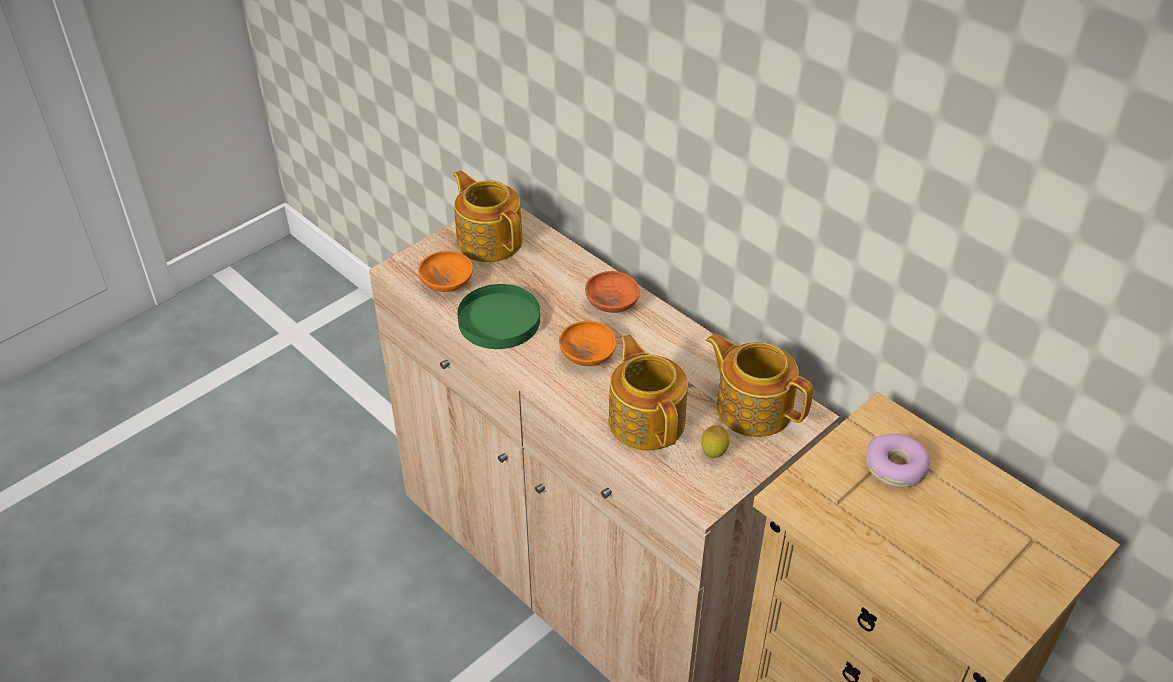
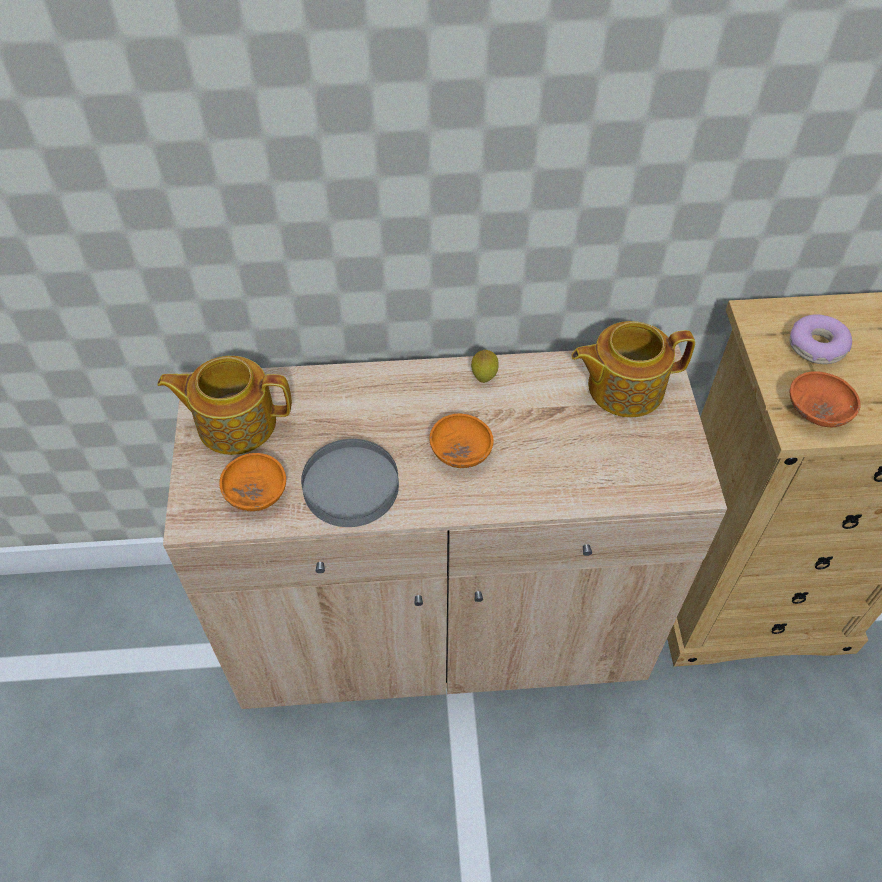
camera: 50 degrees left, 10 degrees up
(500, 320) = (351, 485): green plate -> grey plate
(612, 303) = (415, 392): orange bowl -> orange bowl (817, 411)
(647, 420) = (576, 463): teapot -> none
(713, 454) = (652, 447): lemon -> lemon (484, 378)

